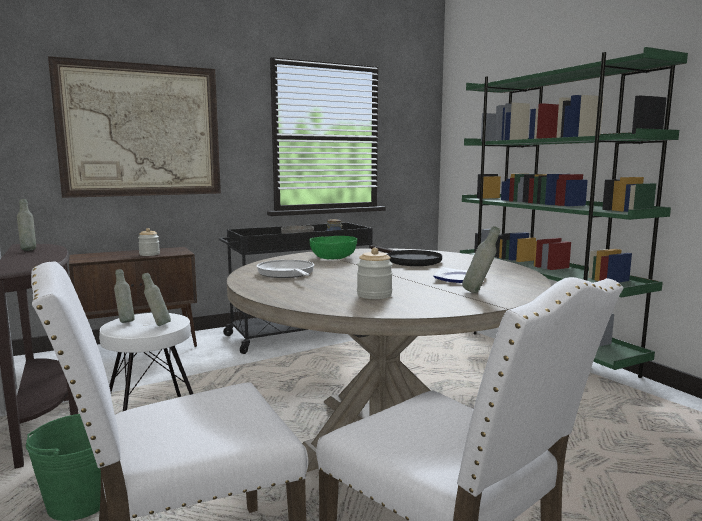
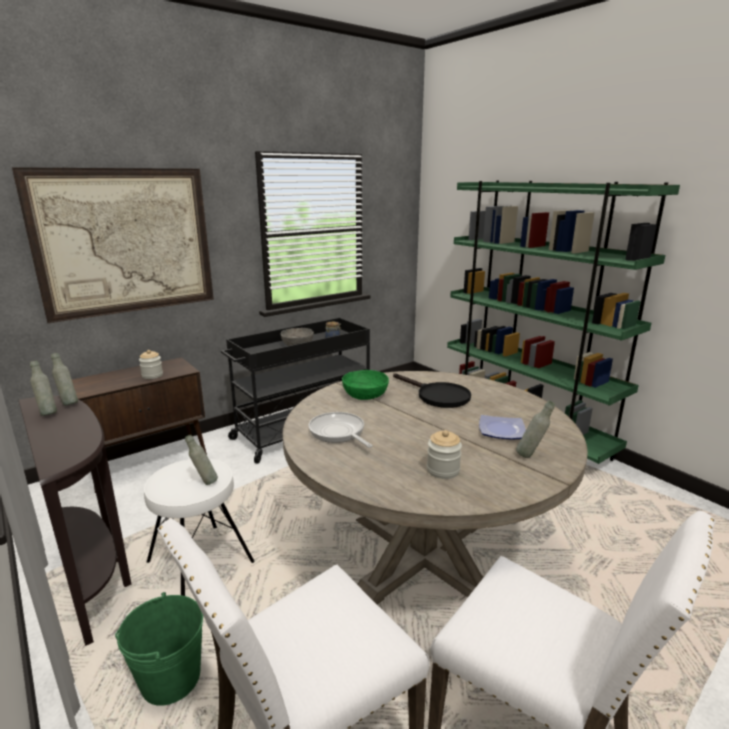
camera: 10 degrees left, 10 degrees up
(125, 321) = (168, 479): grey bottle -> grey bottle (68, 403)

